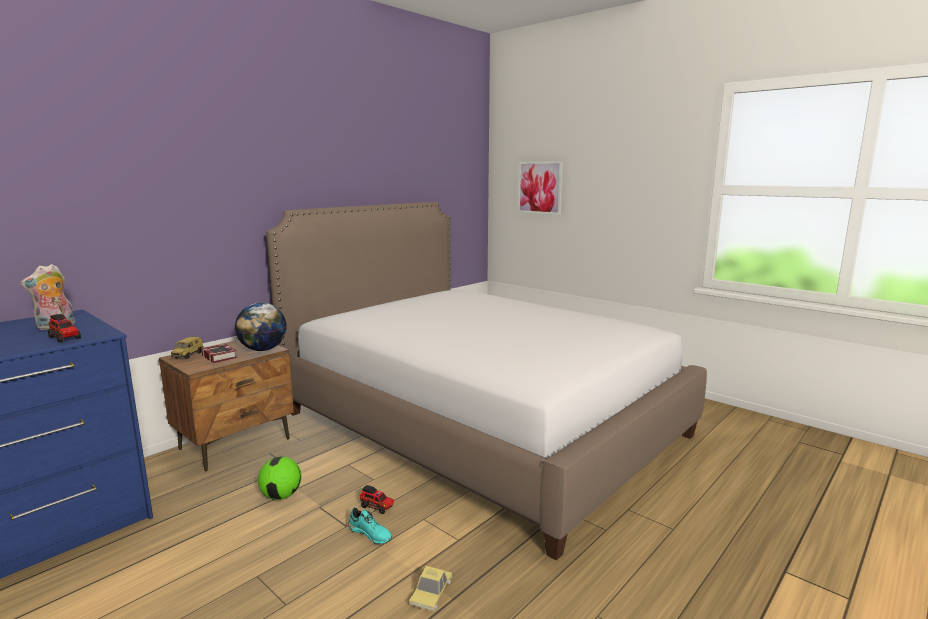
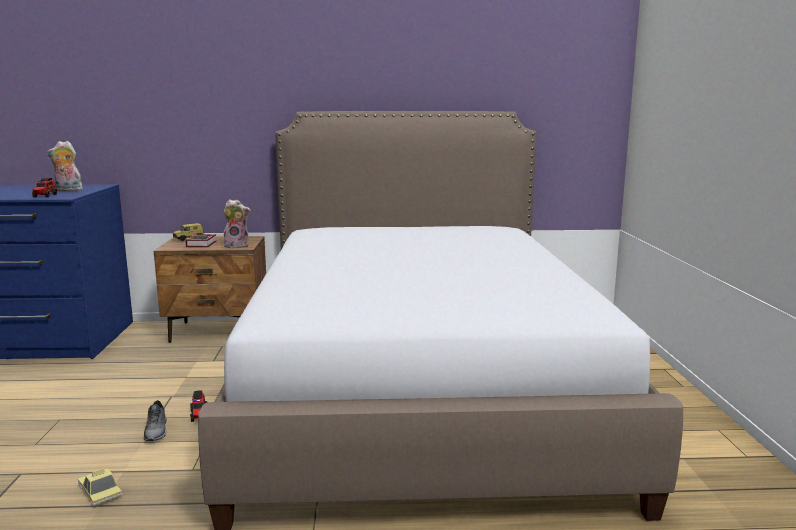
camera: 45 degrees right, 0 degrees up
(263, 349) = (237, 246): globe -> plush toy
(281, 496) = (169, 377): football -> none
(371, 534) = (157, 431): turquoise shoe -> grey shoe
(431, 592) = (100, 491): toy car -> toy car turned 75 degrees clockwise
(540, 187) = (670, 92): picture -> none

